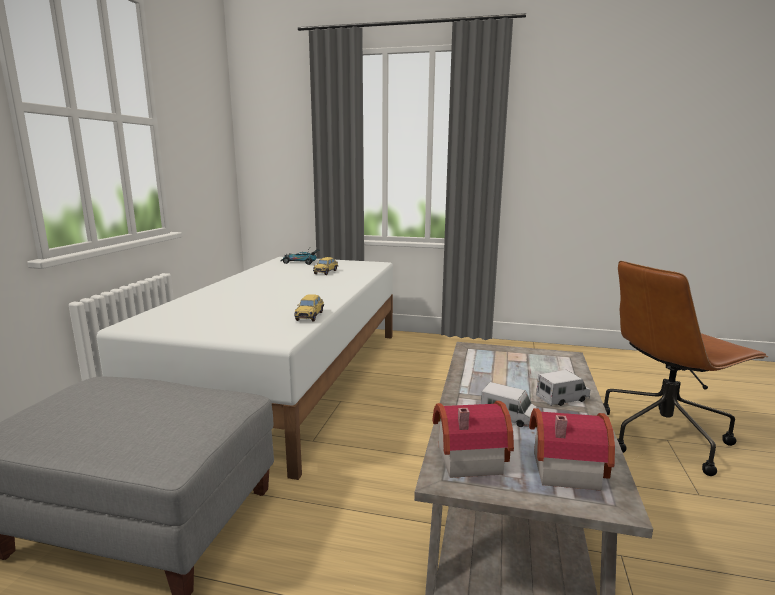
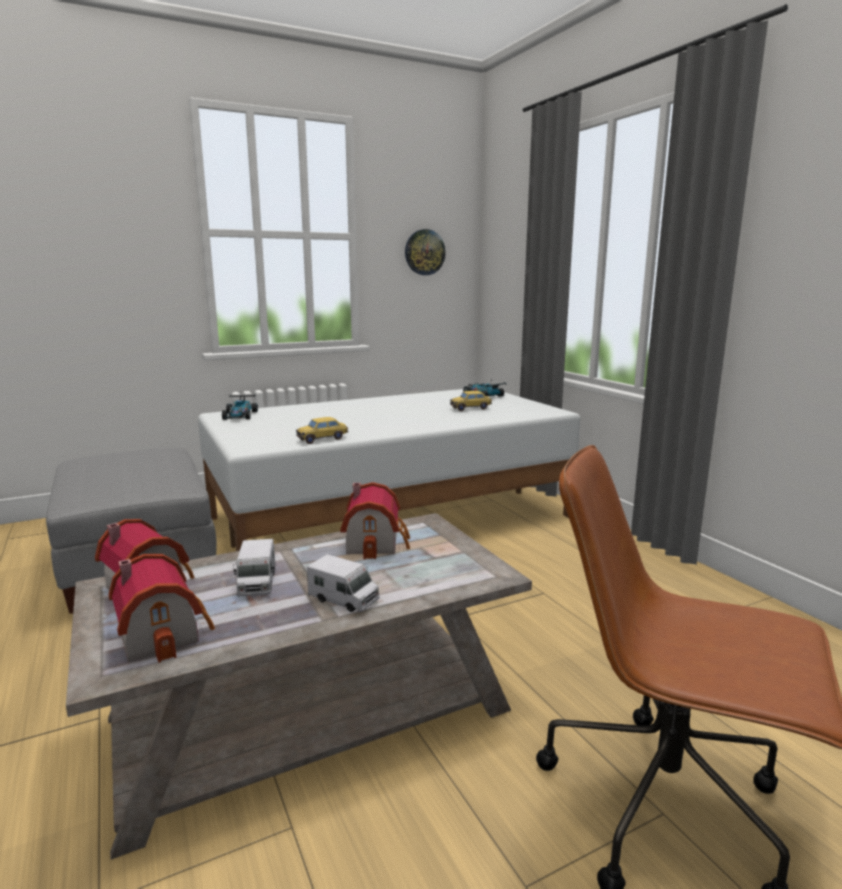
camera: 50 degrees right, 0 degrees up
(157, 320) = (240, 415): none -> toy car
(204, 140) = (424, 252): none -> wall clock
(484, 368) = (376, 542): none -> toy house

